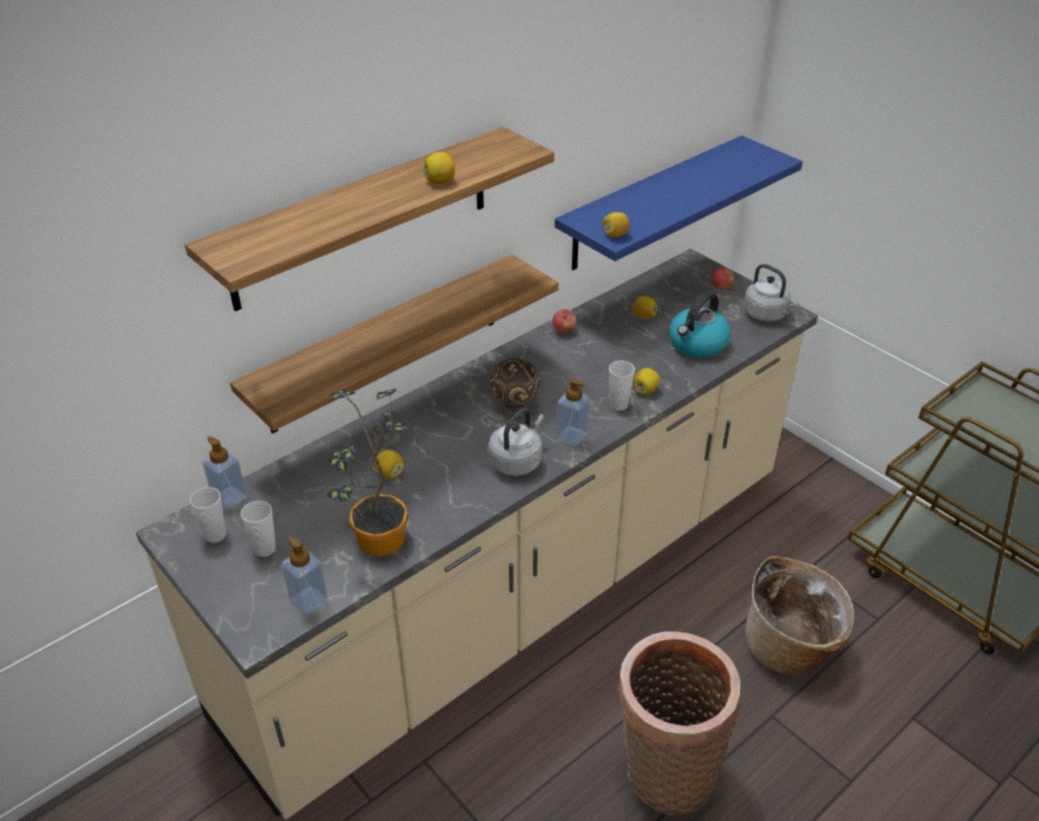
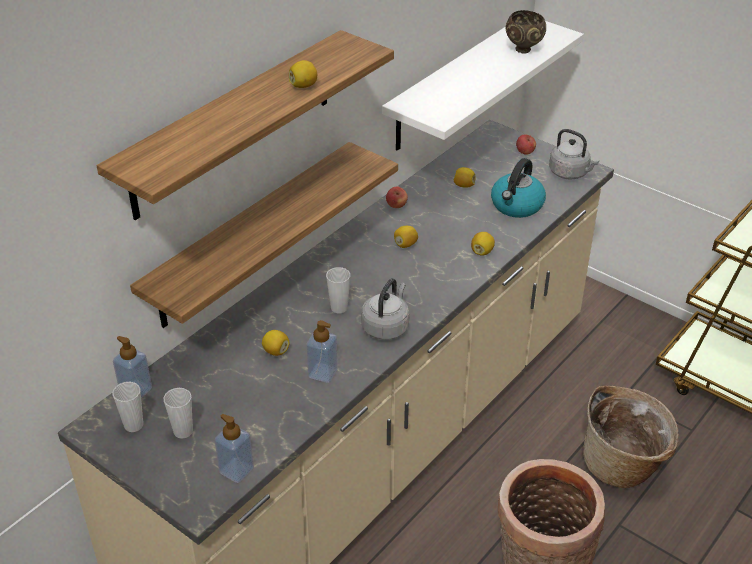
camera: 10 degrees left, 0 degrees up
(376, 544) = (282, 414): potted plant -> none
(516, 405) = (372, 278): brown bowl -> brown bowl (524, 50)
(572, 436) = (428, 299): soap dispenser -> soap dispenser (323, 373)
(615, 235) = (439, 116): lemon -> lemon (405, 244)
(618, 405) = (462, 267): cup -> cup (339, 308)
(651, 203) = (456, 83): blue shelf -> white shelf

